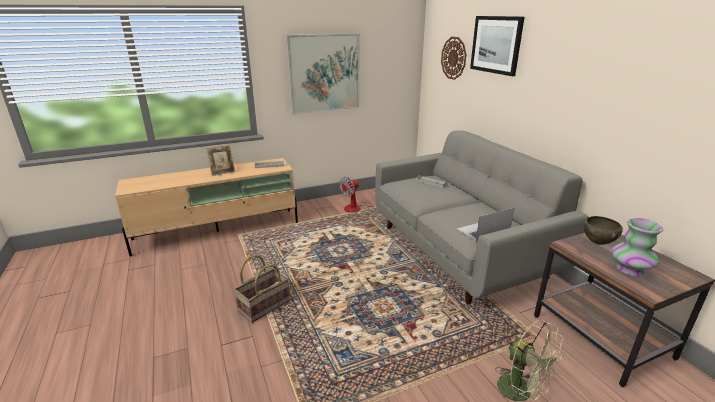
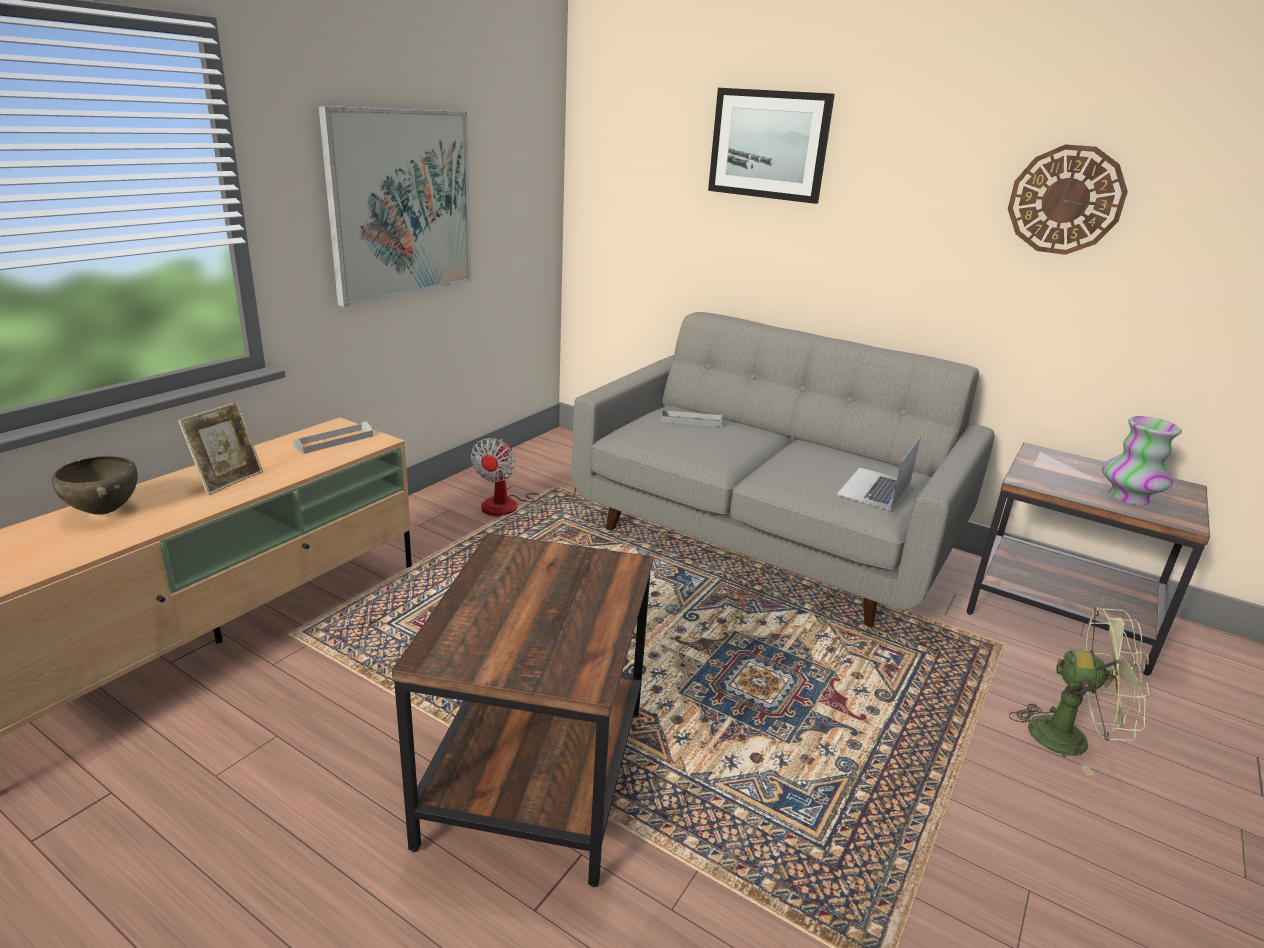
camera: 35 degrees left, 0 degrees up
(264, 305) = (534, 774): basket -> brown side table
(453, 58) = (658, 170): wall clock -> wall clock (1065, 200)
(597, 243) = (1049, 468): brown bowl -> brown bowl (104, 511)

